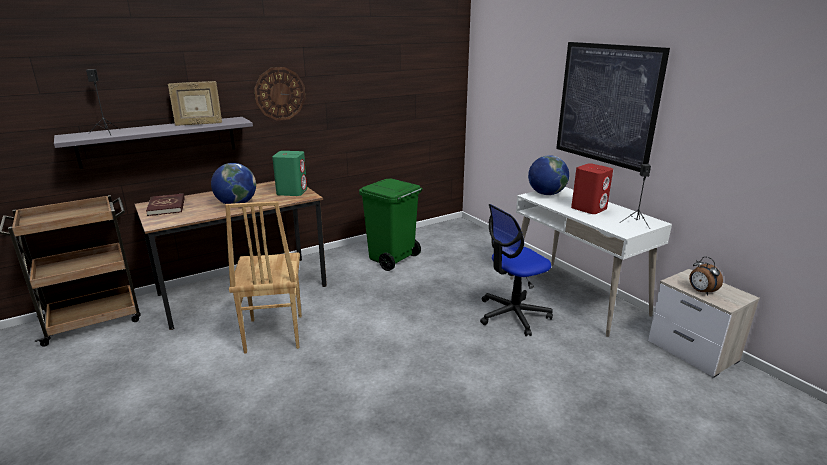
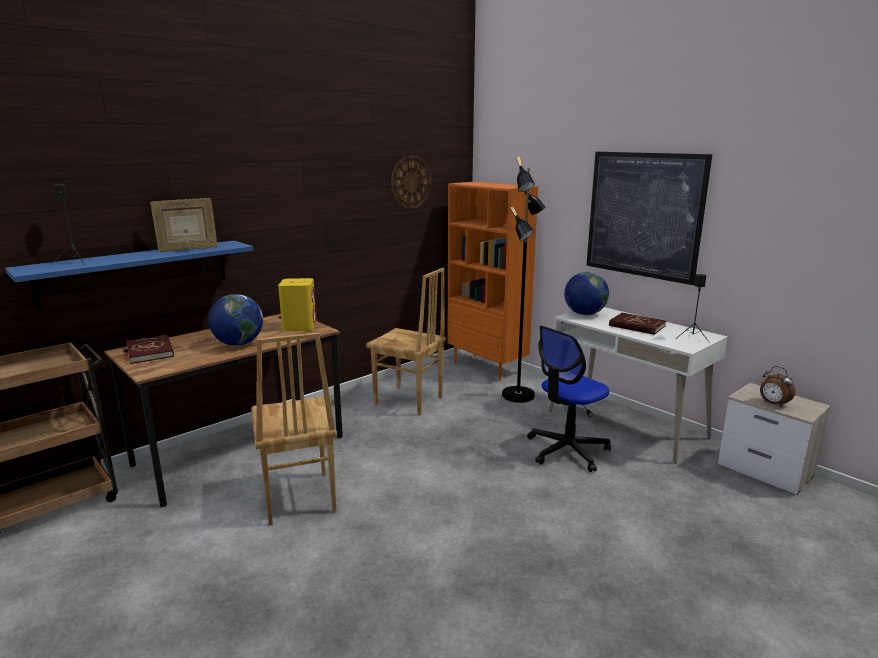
camera: 10 degrees left, 5 degrees down
(159, 141) = (136, 272): grey shelf -> blue shelf
(280, 93) = (276, 213): wall clock -> wall clock (411, 182)
(292, 192) = (299, 327): green speaker -> yellow speaker
(392, 259) = (408, 401): green trash can -> brown chair
(471, 234) = (487, 367): none -> orange bookcase
(489, 262) = (519, 396): none -> black floor lamp
(589, 208) = (637, 326): red speaker -> red book

